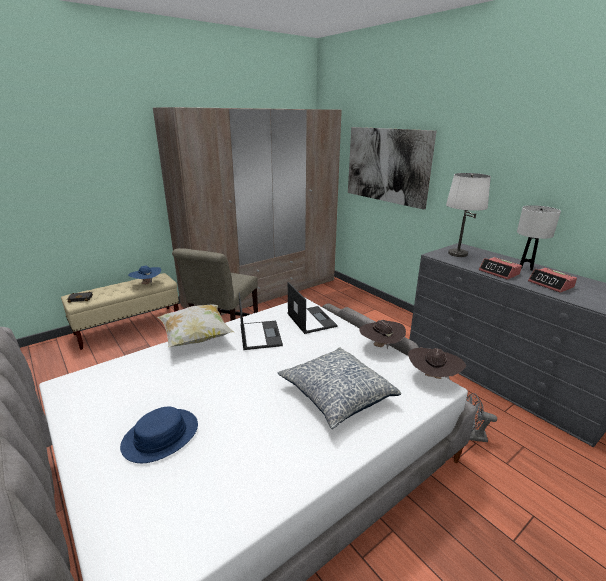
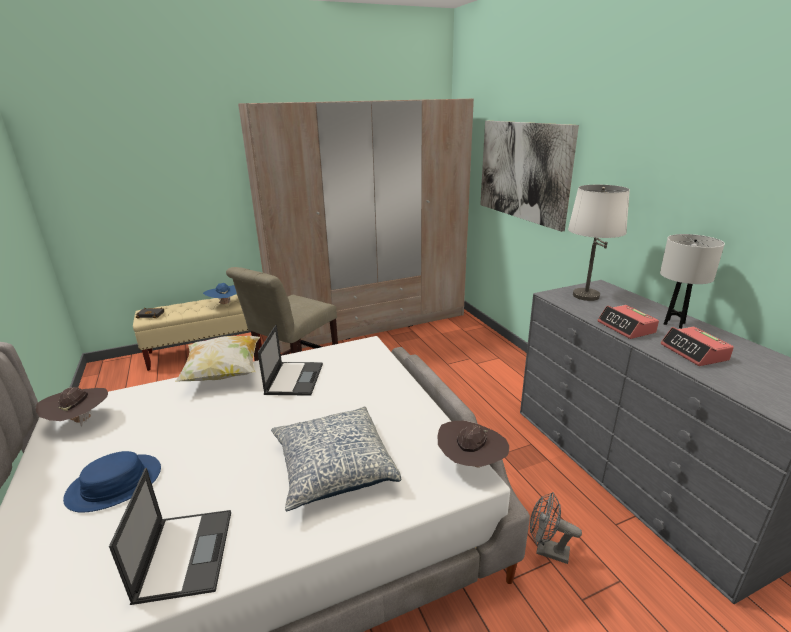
camera: 15 degrees right, 0 degrees up
(311, 319) = (365, 366): laptop -> laptop (185, 553)
(380, 346) = (429, 411): brown hat -> brown hat (80, 421)

